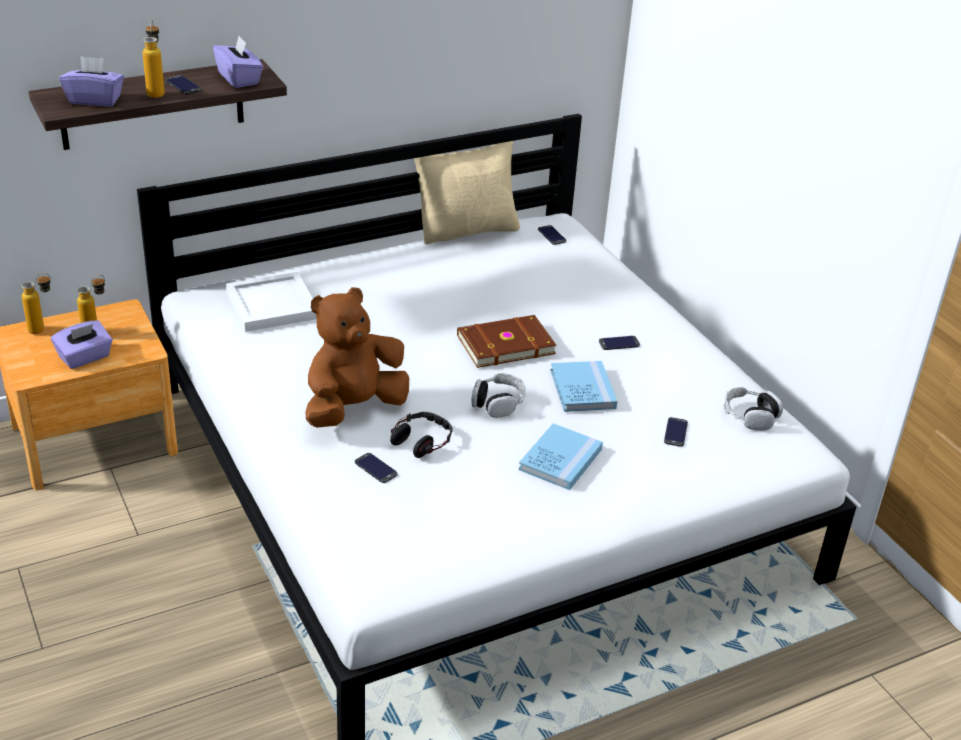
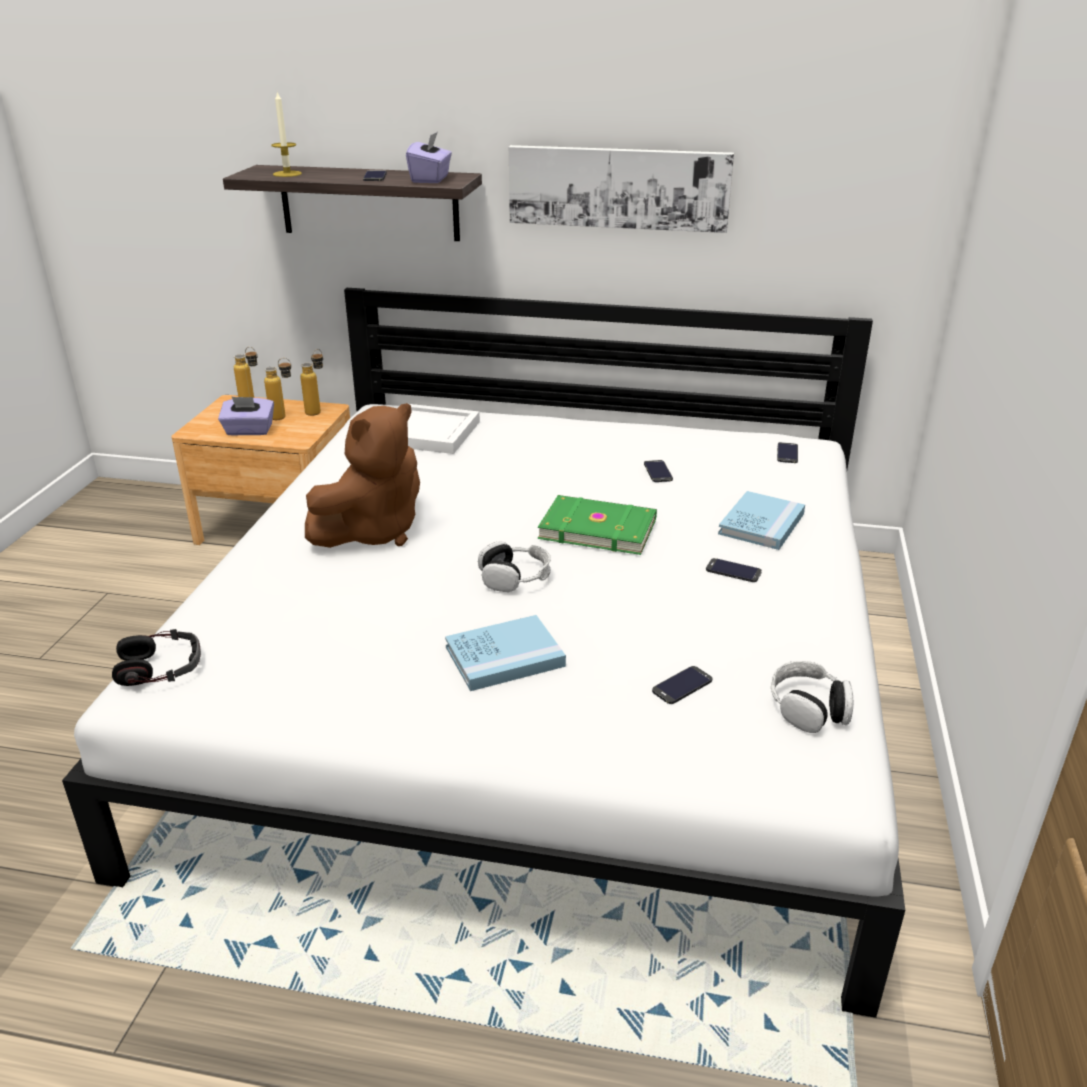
camera: 40 degrees right, 5 degrees down
(95, 100) = (287, 174): purple tissue box -> candle
(156, 91) = (345, 176): bottle -> bottle (317, 411)
(353, 408) = (373, 532): brown plush toy -> brown plush toy turned 135 degrees clockwise
(375, 468) = (312, 588): phone -> phone (658, 471)
(382, 50) = (618, 187): none -> picture
(421, 440) = (391, 581): headphones -> headphones (160, 667)
(467, 230) = (700, 427): beige pillow -> none
(504, 344) = (597, 528): brown book -> green book
(582, 389) = (626, 598): blue book -> blue book (761, 524)

